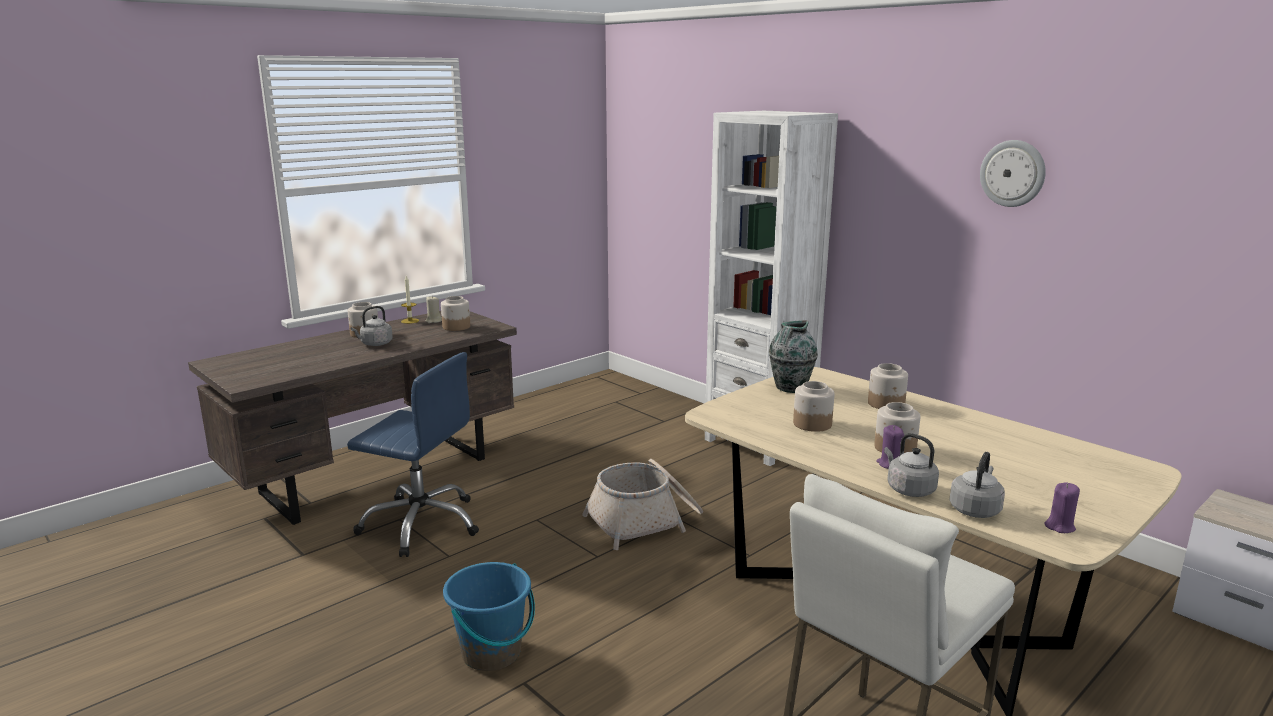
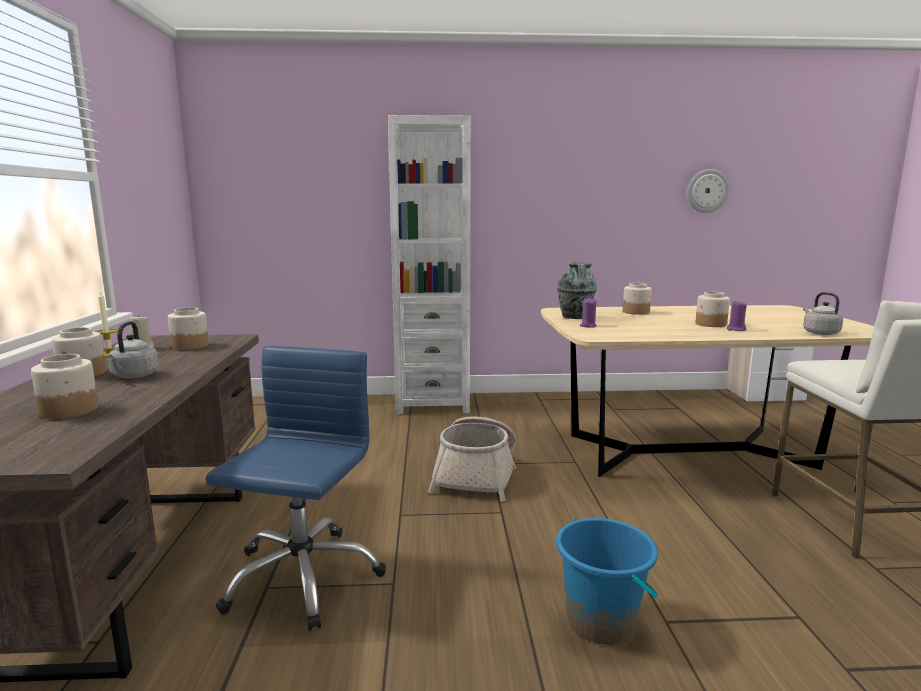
camera: 50 degrees left, 5 degrees down
(421, 524) = (302, 577): blue office chair -> blue office chair turned 45 degrees counterclockwise
(811, 424) = (647, 326): jar -> jar (68, 410)
(908, 489) = (779, 334): grey kettle -> none
(1013, 173) = (603, 162): wall clock -> wall clock (707, 191)
(1060, 526) = (852, 328): purple candle -> purple candle (588, 326)

